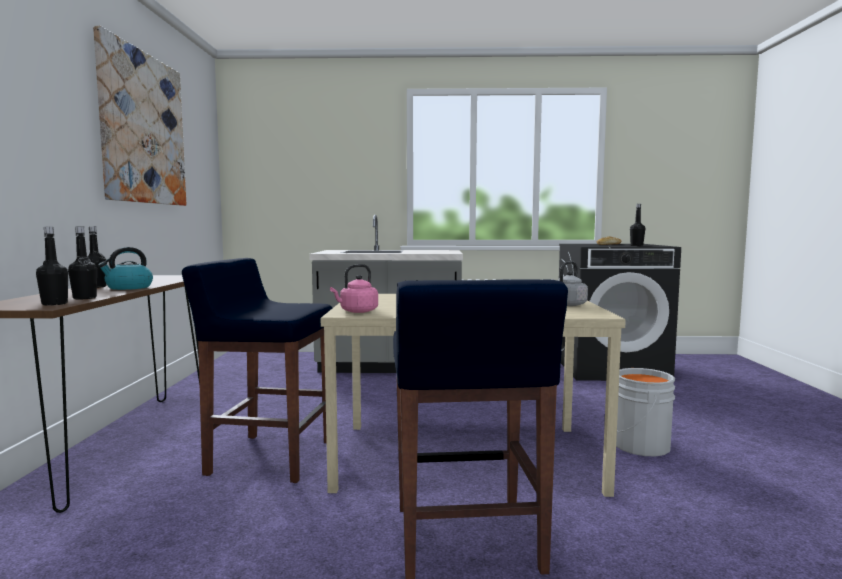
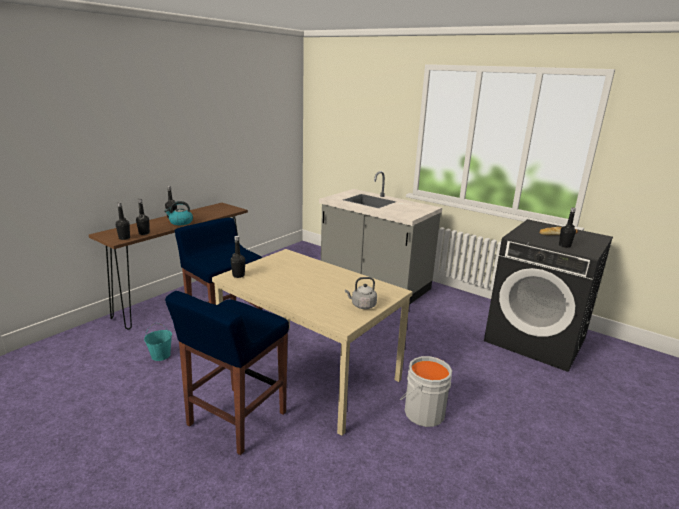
camera: 35 degrees right, 15 degrees up
(143, 128) = (223, 112): picture -> none
(198, 520) = (161, 355): none -> turquoise bucket
(357, 311) = (238, 275): pink kettle -> black bottle

